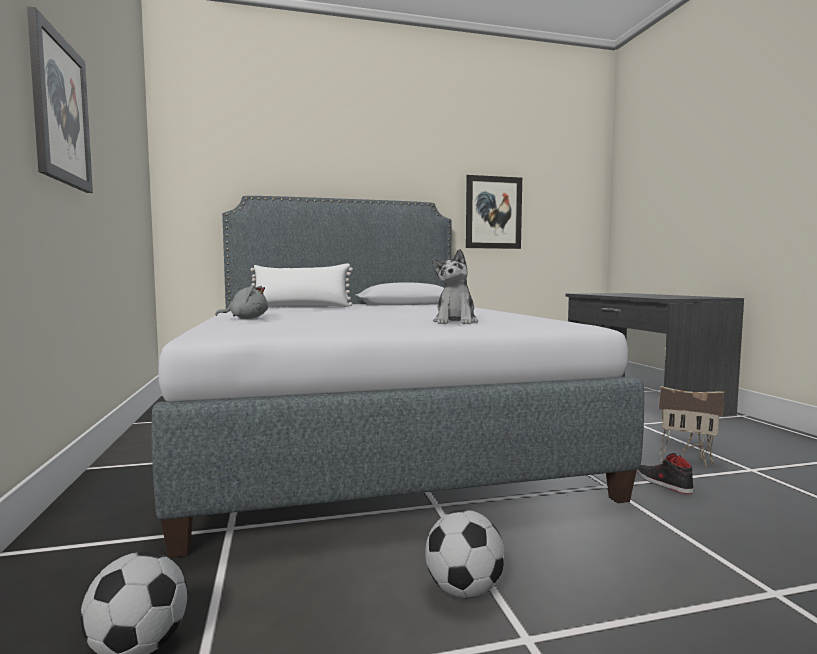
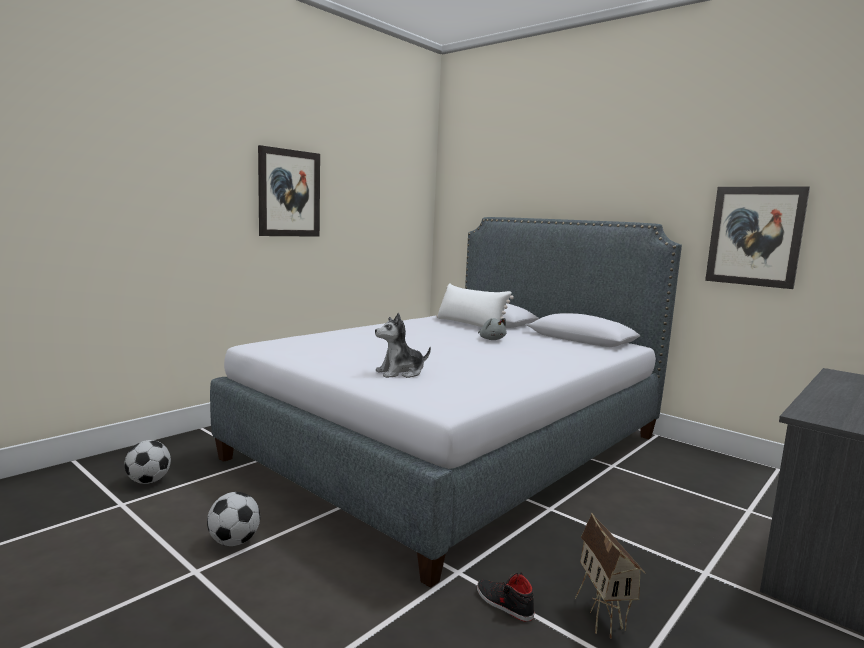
camera: 55 degrees right, 5 degrees up
(246, 318) = (345, 334): grey plush toy -> grey plush toy (491, 339)
(662, 483) = (503, 604): black shoe -> black shoe turned 75 degrees counterclockwise

